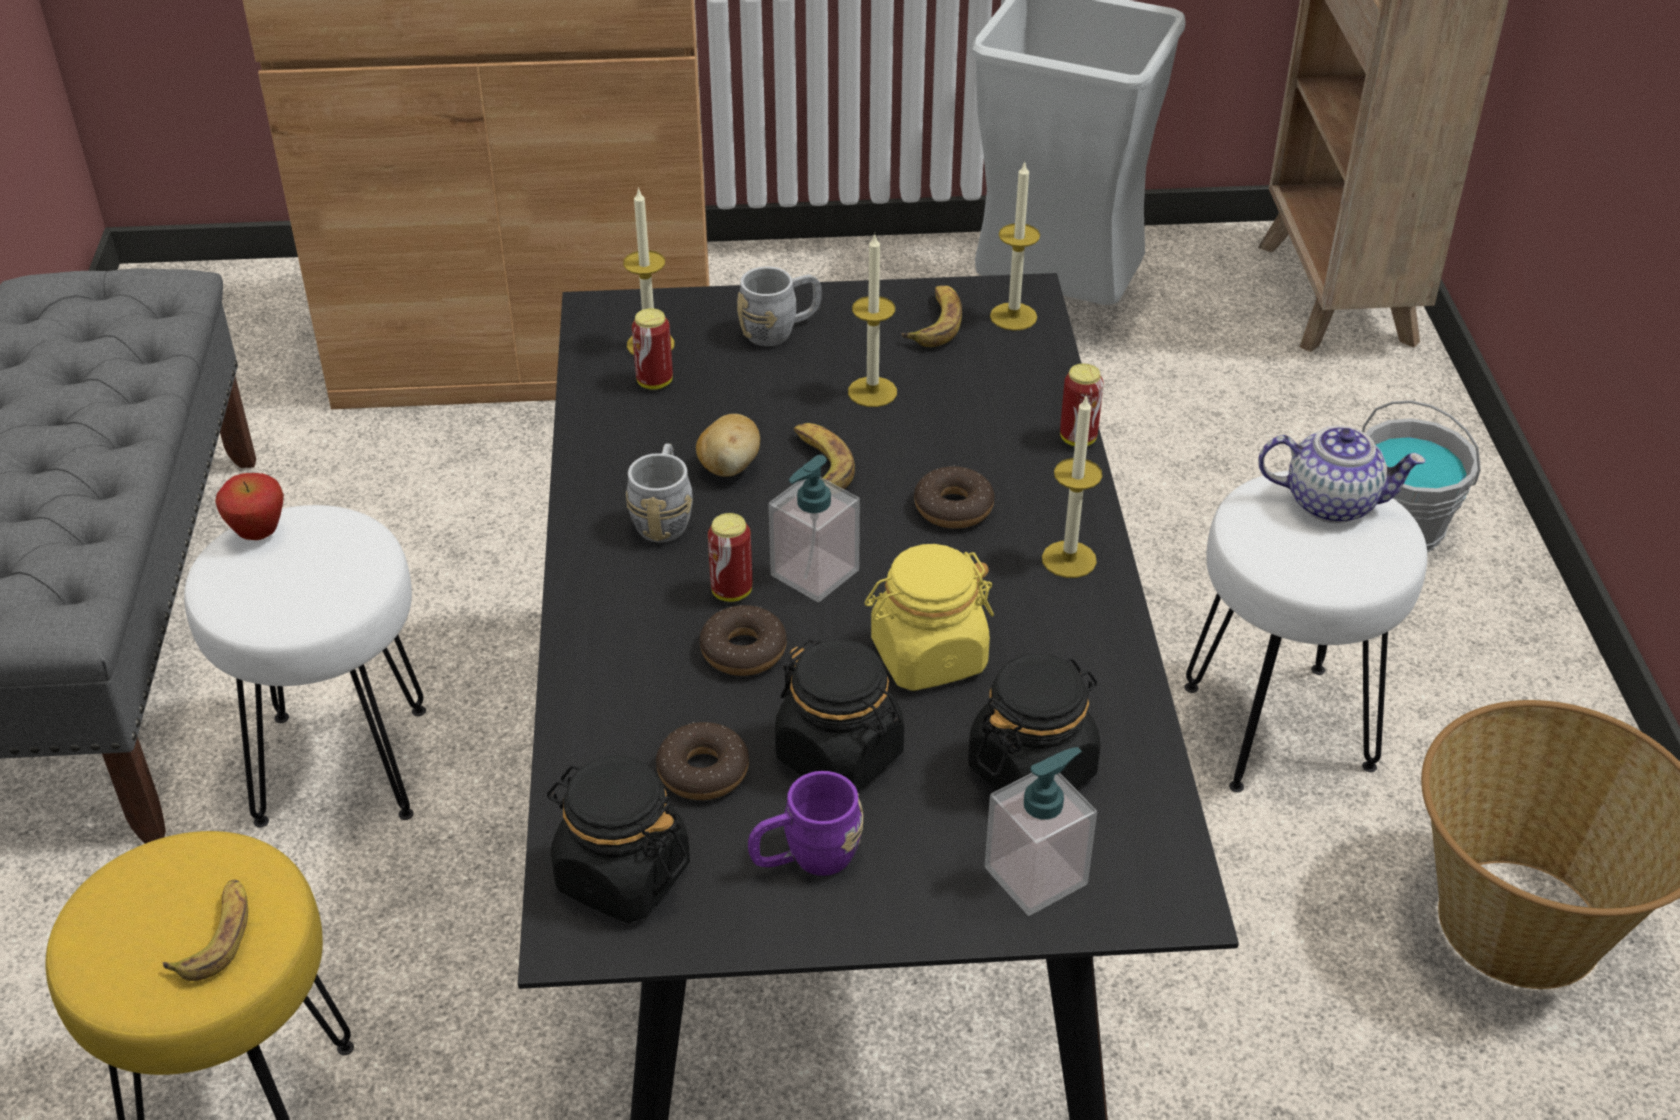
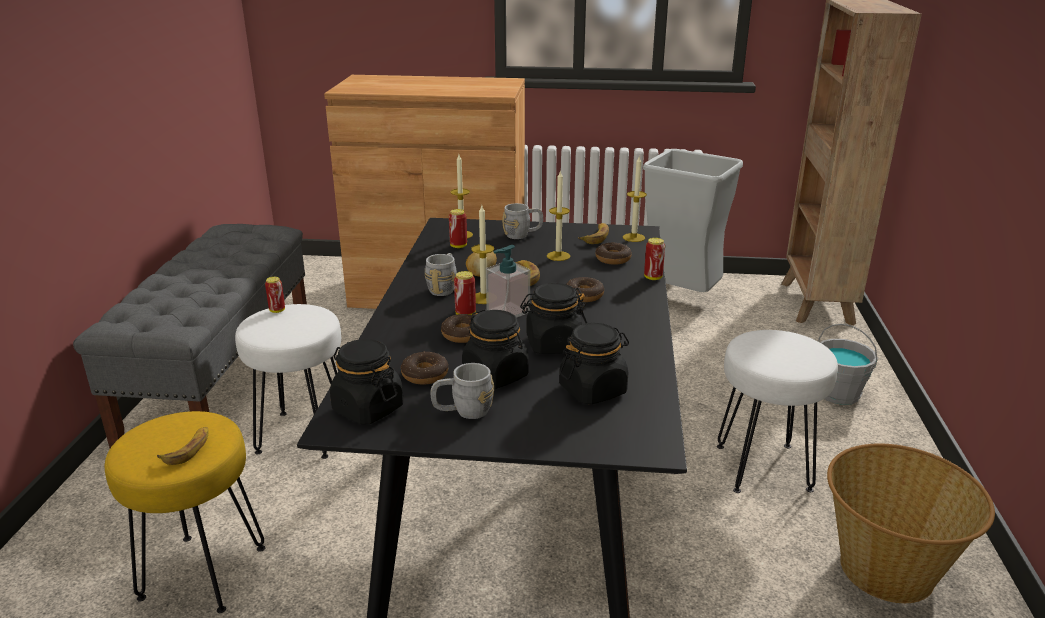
camera: 10 degrees right, 15 degrees down
(259, 534) = (277, 310): apple -> can
(806, 859) = (463, 411): purple mug -> grey mug
(928, 656) = (553, 344): yellow jar -> black jar
(986, 389) = (613, 259): none -> donut
(1036, 875) = (582, 430): soap dispenser -> none
(1069, 559) = (636, 317): candle -> candle (483, 298)
(1332, 502) = (790, 341): teapot -> none

